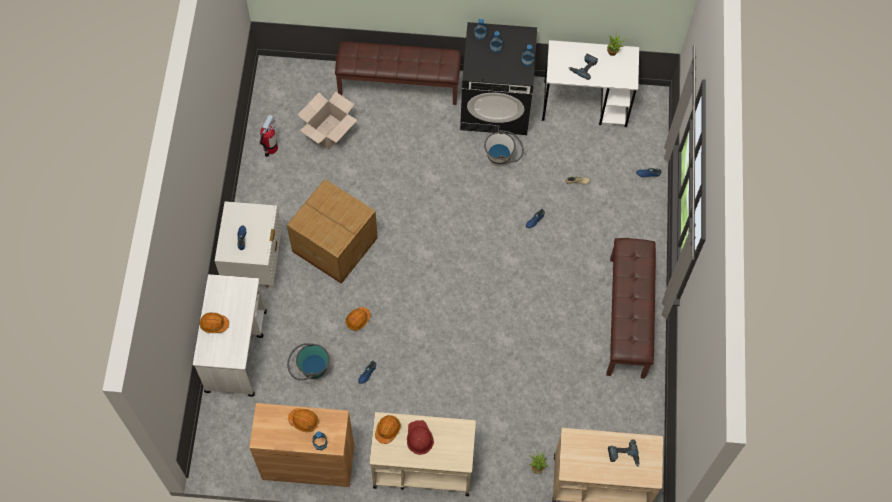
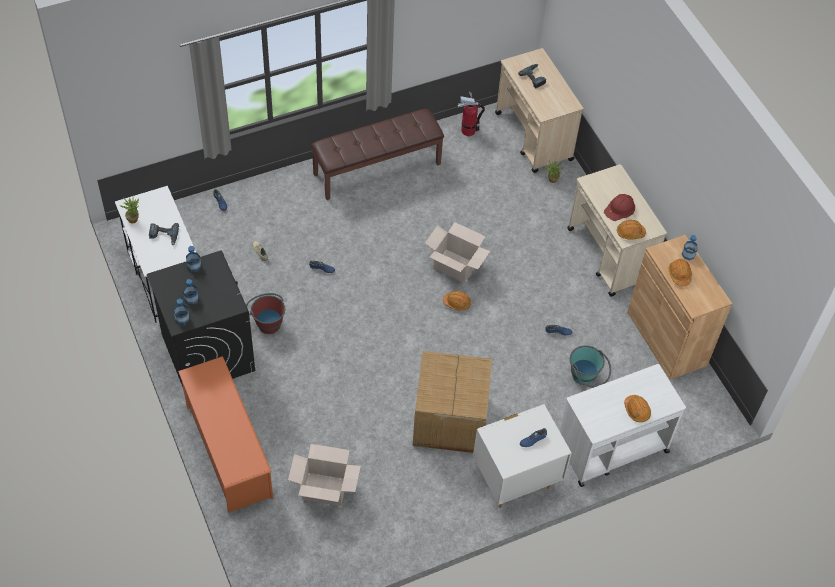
camera: 120 degrees left, 10 degrees down
(270, 148) = (376, 536): fire extinguisher -> fire extinguisher (468, 130)
(358, 320) = (513, 363): orange hard hat -> orange hard hat (457, 303)
(399, 84) = (228, 450): brown bench -> orange shoe rack
(482, 326) = (455, 266): none -> cardboard box
(503, 157) = (267, 321): white bucket -> red bucket

